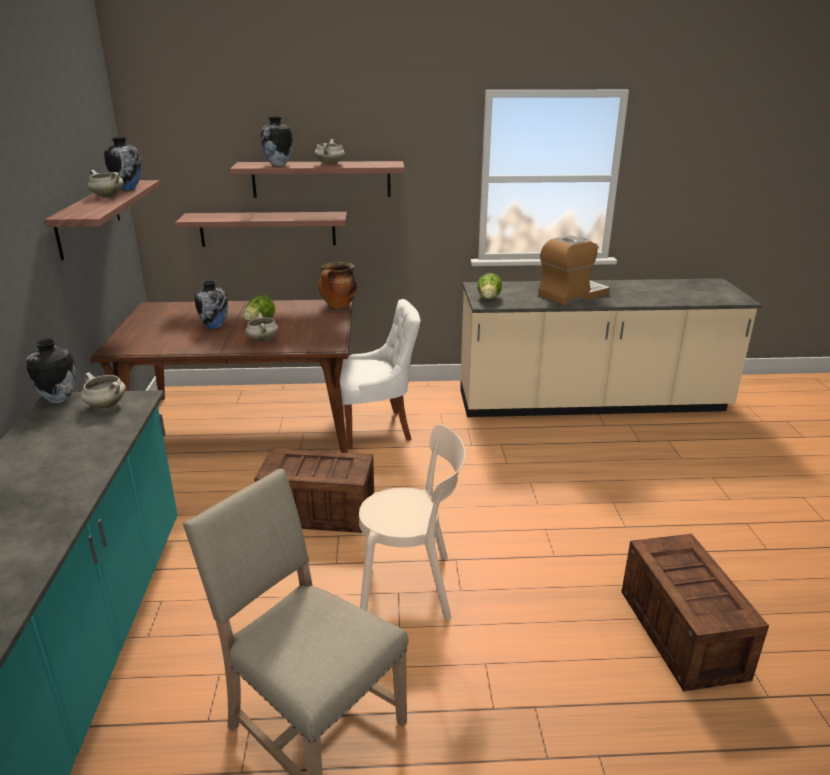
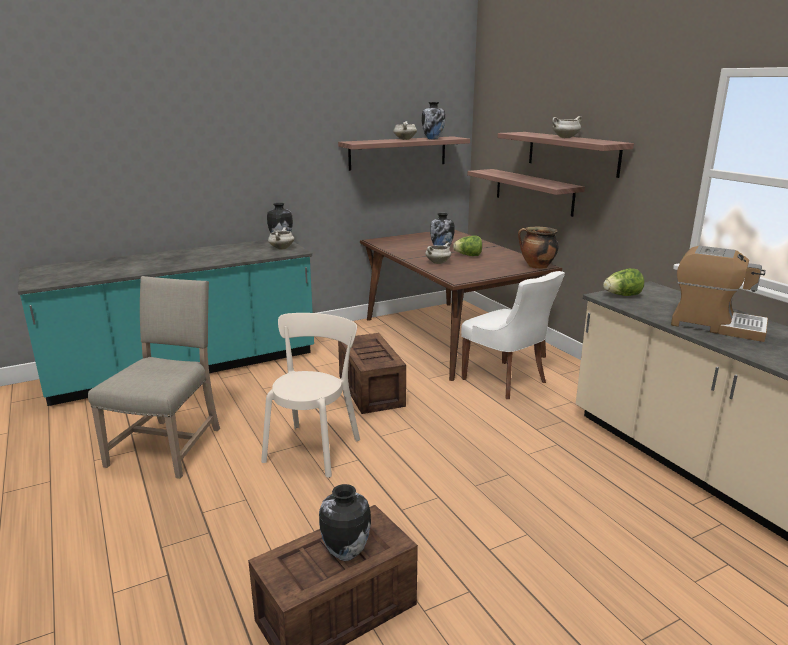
camera: 65 degrees right, 5 degrees down
(278, 165) = (533, 134): vase -> vase (345, 553)
(412, 585) = (314, 447): beige chair -> beige chair turned 135 degrees counterclockwise

